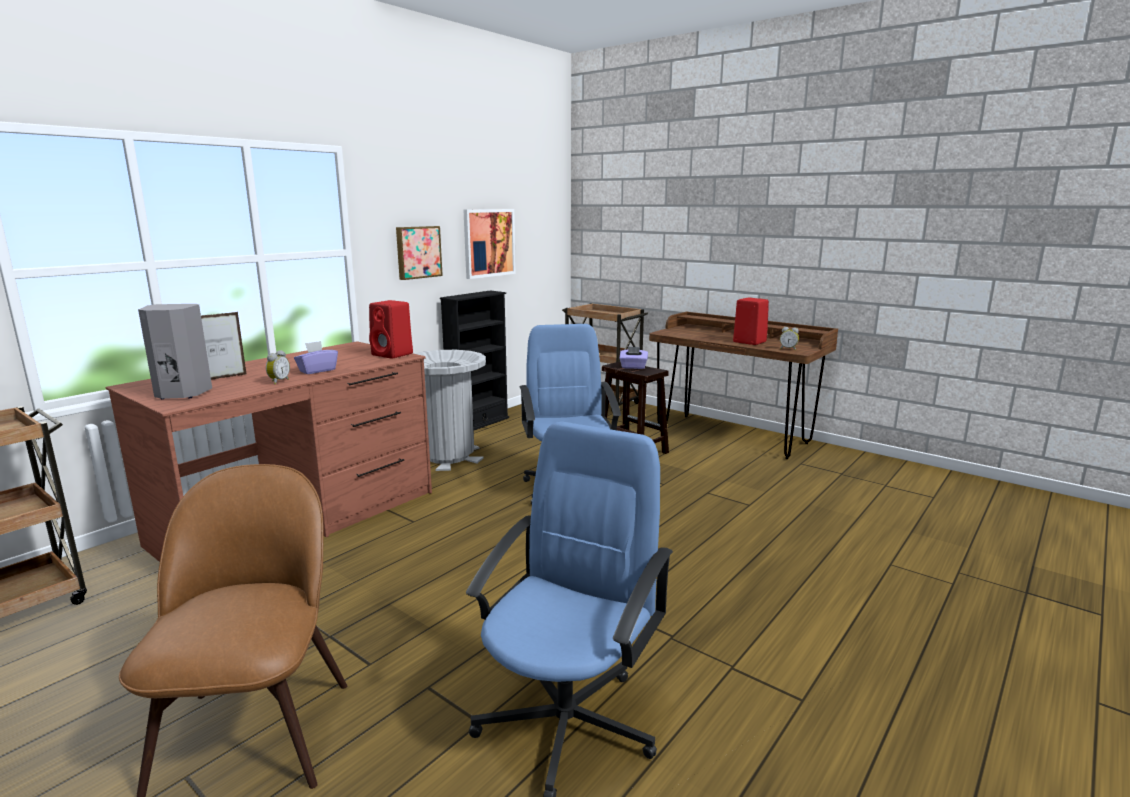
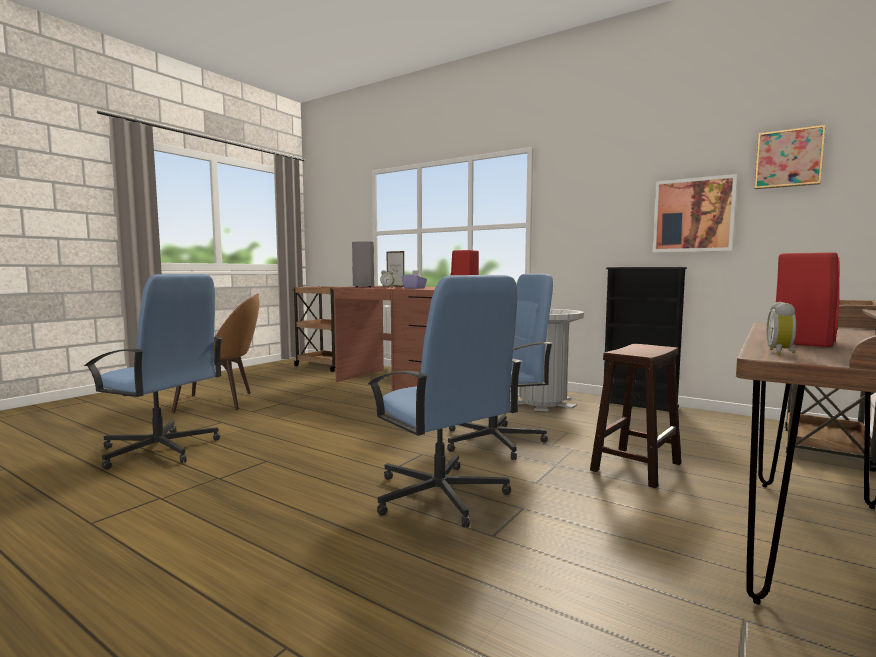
camera: 85 degrees right, 10 degrees down
(418, 252) = (594, 225): picture -> picture (788, 159)
(633, 367) = (644, 349): purple tissue box -> none
(694, 517) = (440, 496): none -> blue office chair

